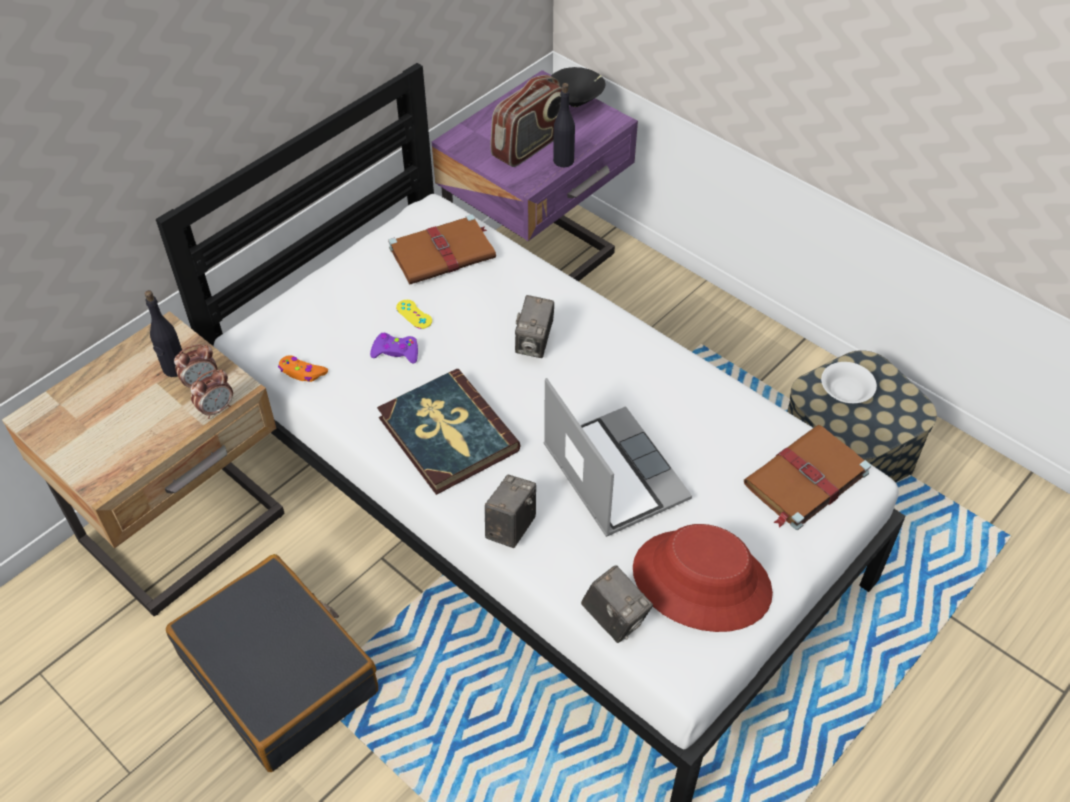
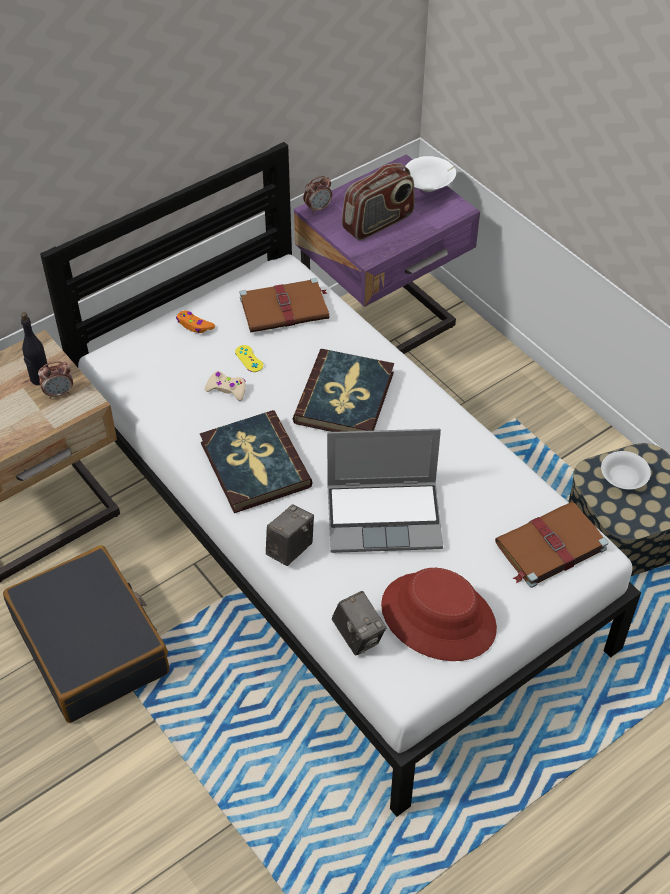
camera: 10 degrees right, 0 degrees up
(217, 409) = (67, 416): alarm clock -> alarm clock (318, 208)
(302, 372) = (145, 396): orange game controller -> orange game controller (194, 325)
(396, 352) = (227, 389): purple game controller -> beige game controller
(534, 343) = (345, 398): camera -> book
(563, 160) = (405, 240): black bottle -> none
(576, 102) = (429, 188): black bowl -> white bowl
(612, 472) = (385, 516): laptop -> laptop turned 105 degrees clockwise

